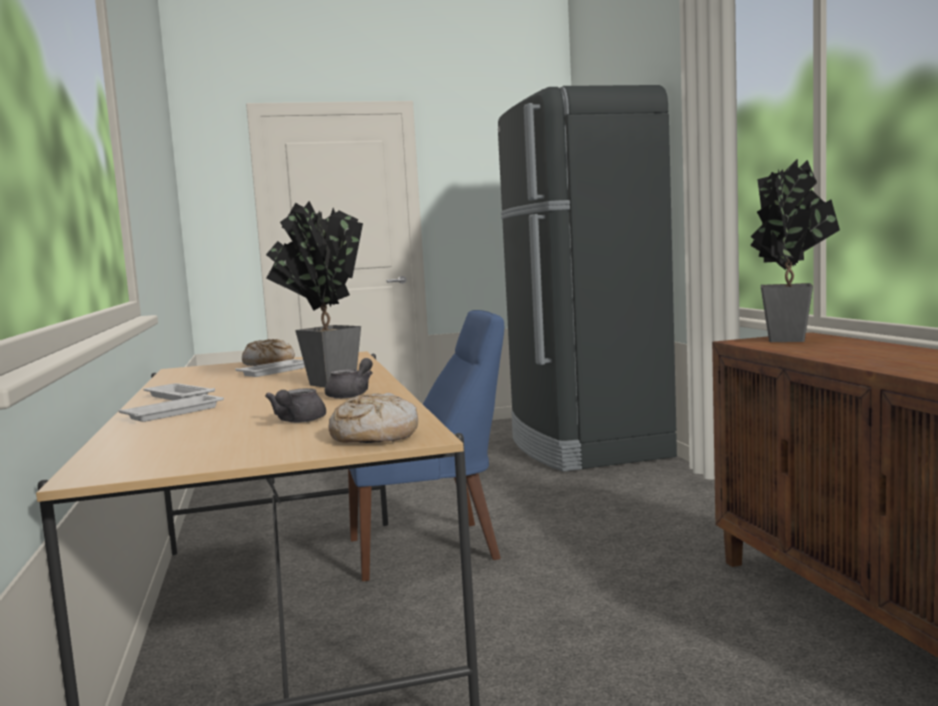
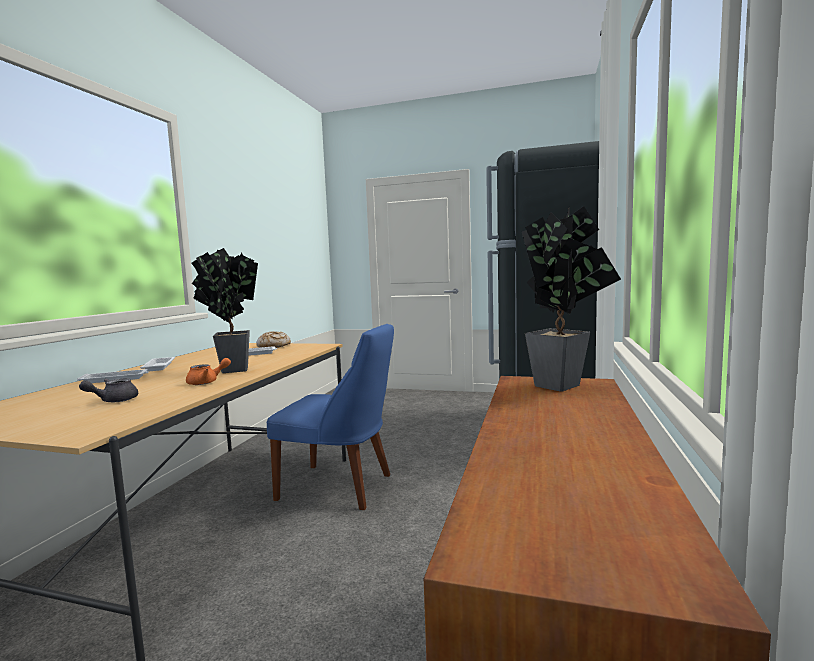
camera: 30 degrees right, 0 degrees up
(351, 394) = (207, 382): grey teapot -> orange teapot
(373, 436) = (81, 426): bread -> none

